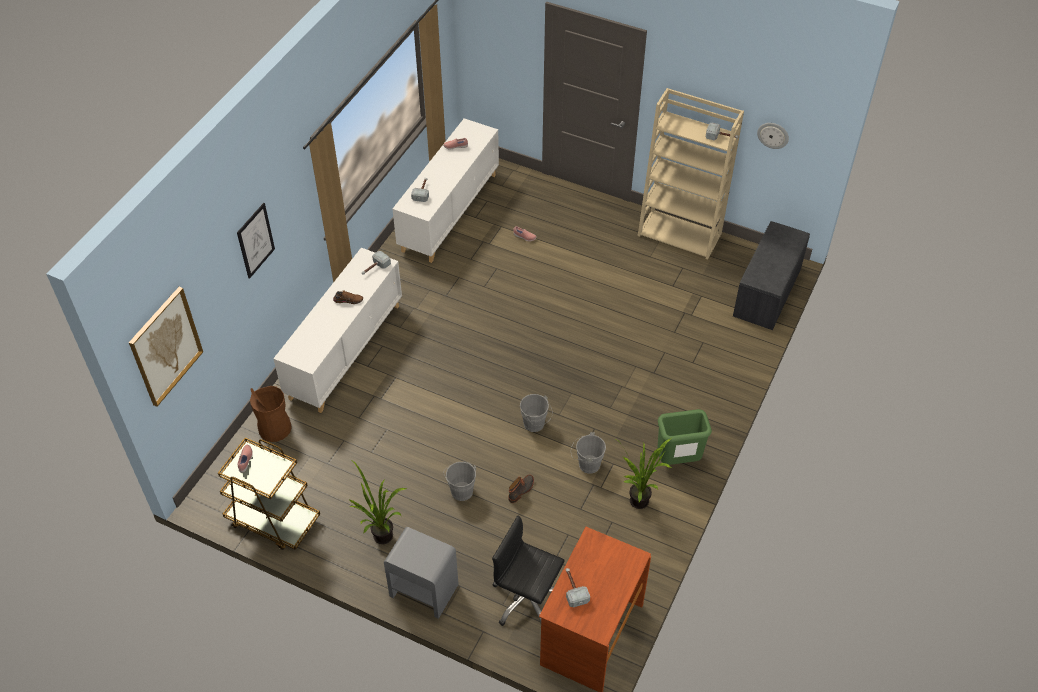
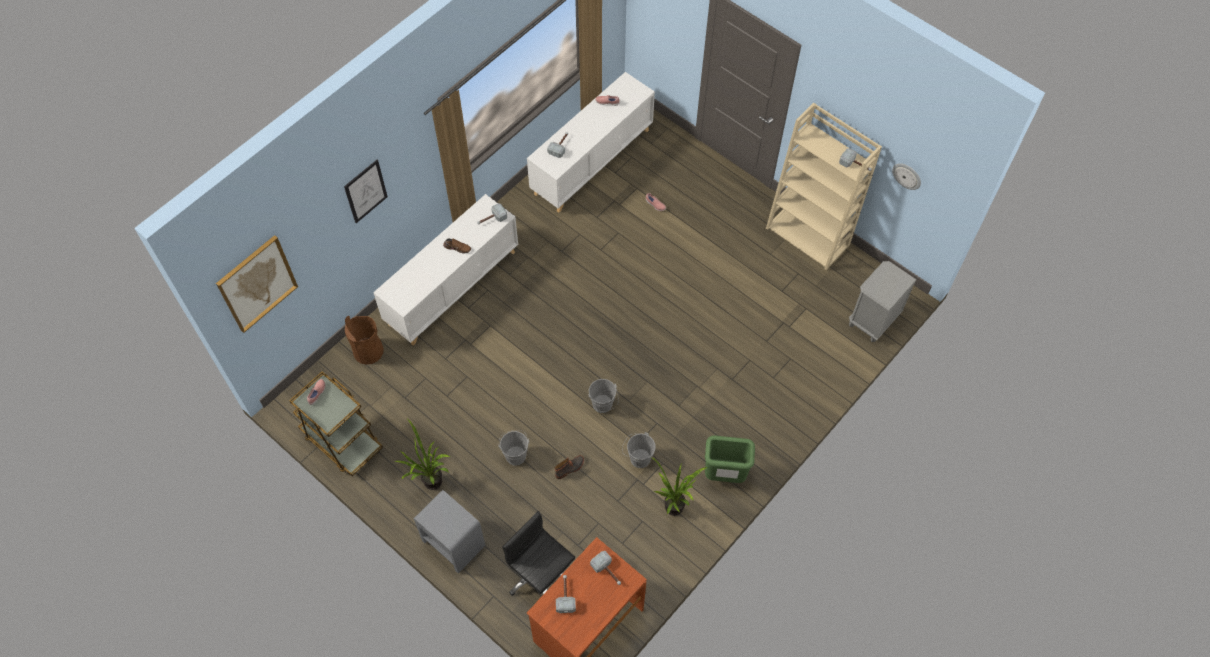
camera: 15 degrees right, 10 degrees up
(609, 556) = (608, 571): none -> hammer
(768, 293) = (873, 320): grey bench -> grey nightstand

